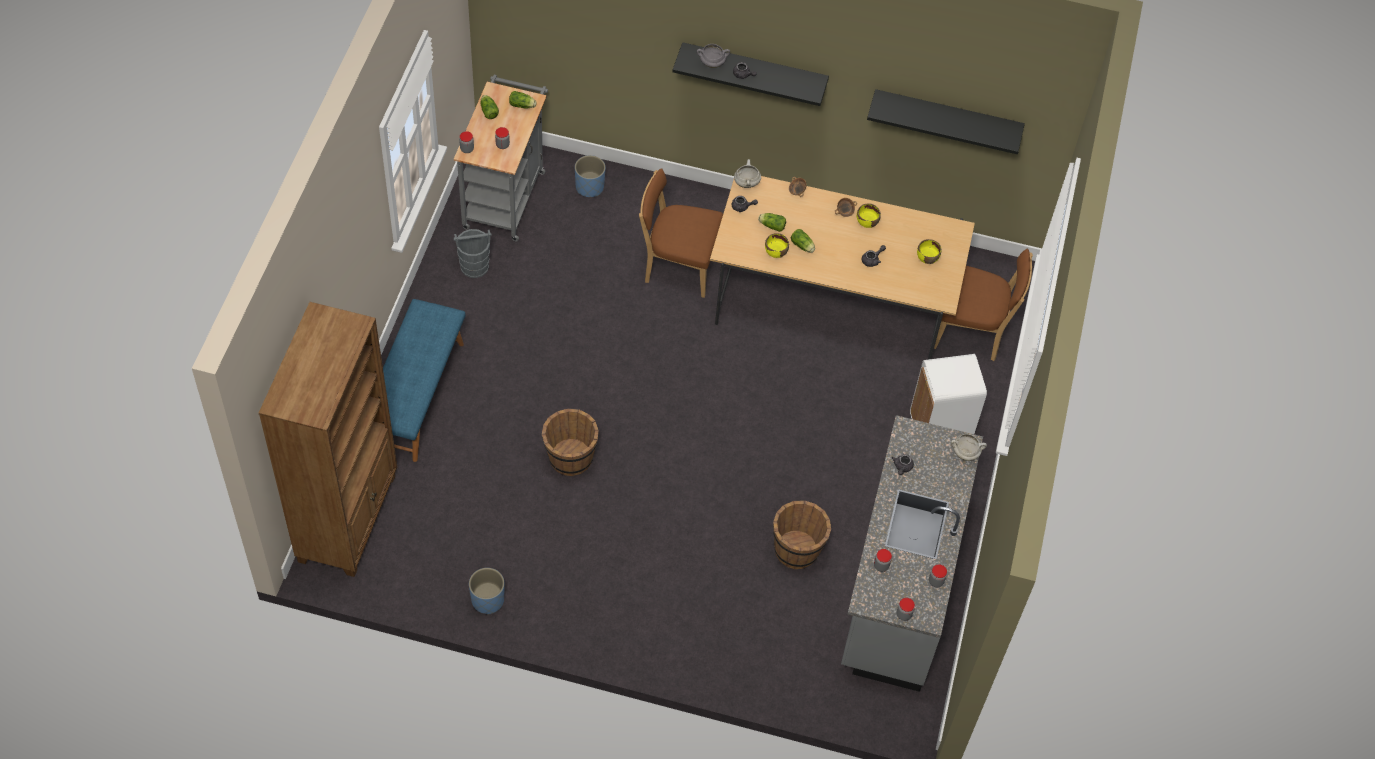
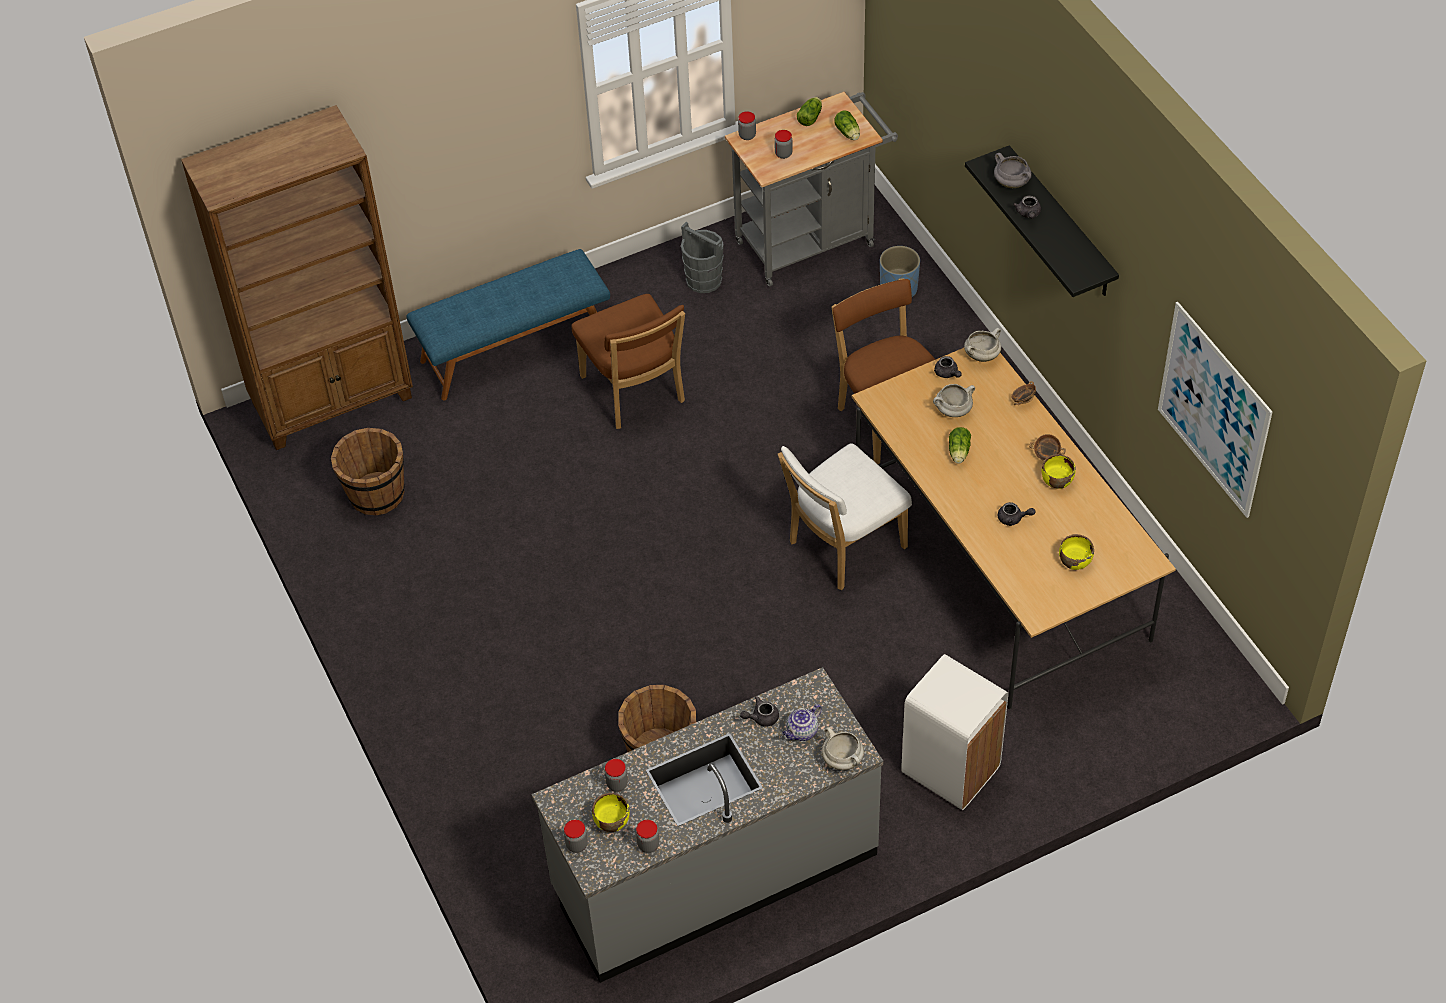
camera: 55 degrees right, 5 degrees down
(487, 600) = (348, 559): blue planter -> none
(570, 458) = (569, 503): brown bucket -> brown bucket (376, 494)
(744, 357) = (842, 547): none -> white chair
(771, 225) = (953, 411): lettuce -> white cooking pot
(775, 252) = (924, 437): yellow bowl -> yellow bowl (611, 821)
(930, 457) = (802, 732): none -> teapot
(947, 117) = (1213, 410): black shelf -> picture
(972, 333) = (1110, 712): brown chair -> brown chair (635, 393)

